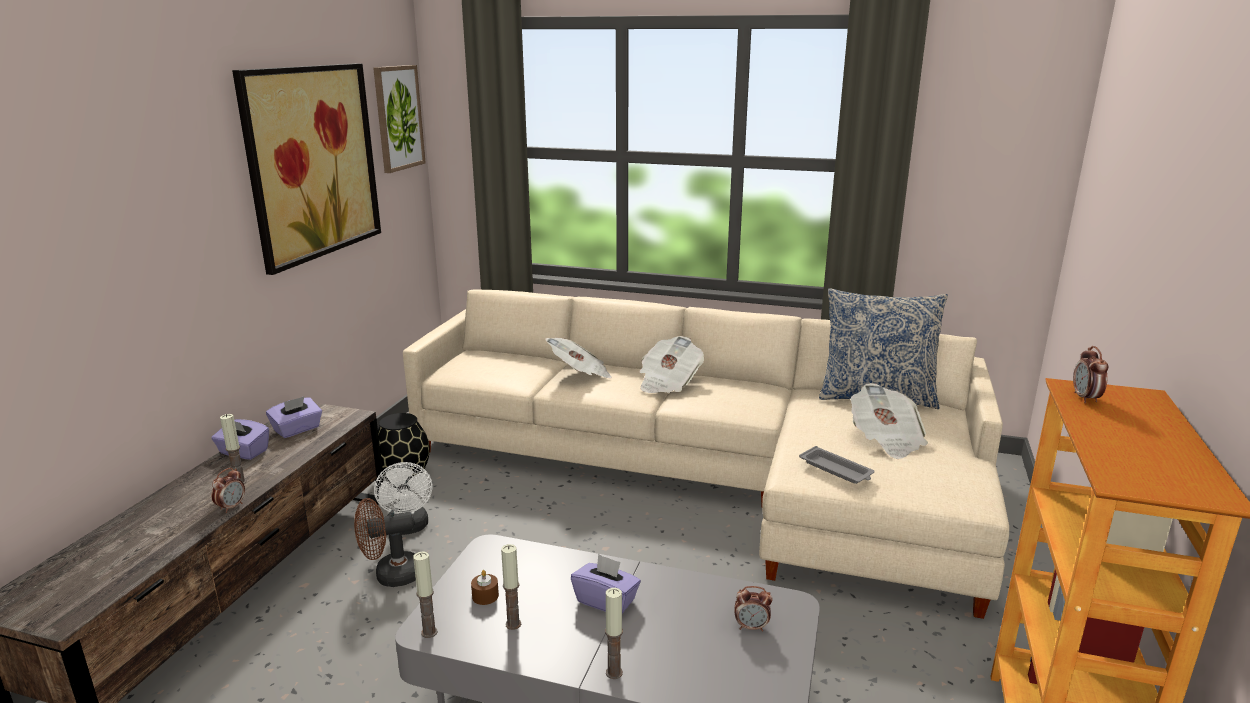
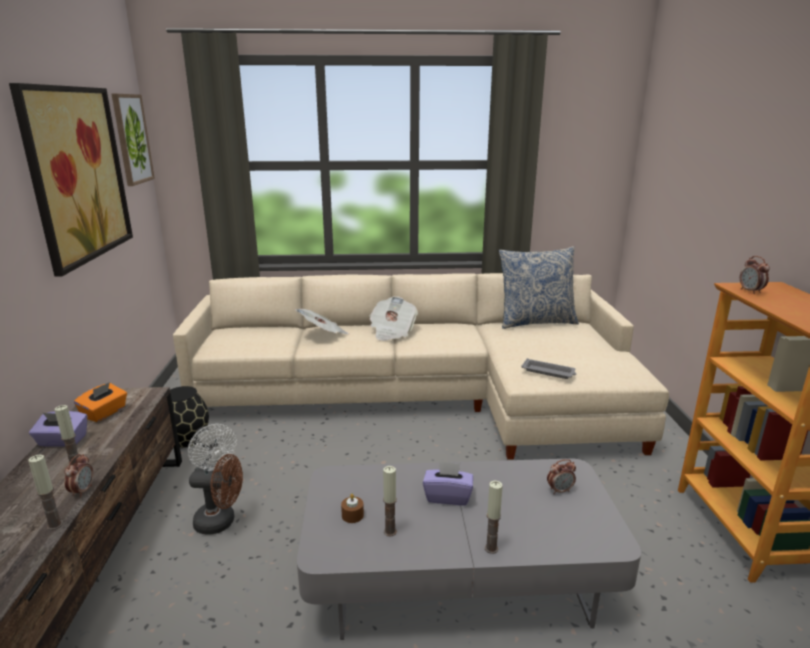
camera: 20 degrees left, 0 degrees up
(297, 429) = (105, 413): purple tissue box -> orange tissue box
(391, 576) = (221, 522): brown fan -> brown fan turned 135 degrees counterclockwise
(429, 632) = (326, 556): candle -> candle (55, 525)
(886, 440) = (564, 348): newspaper -> none

